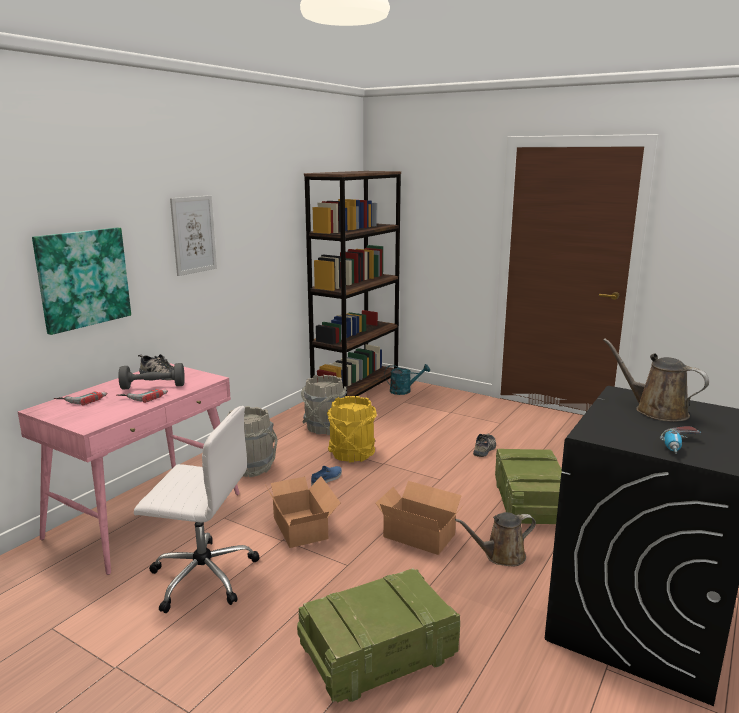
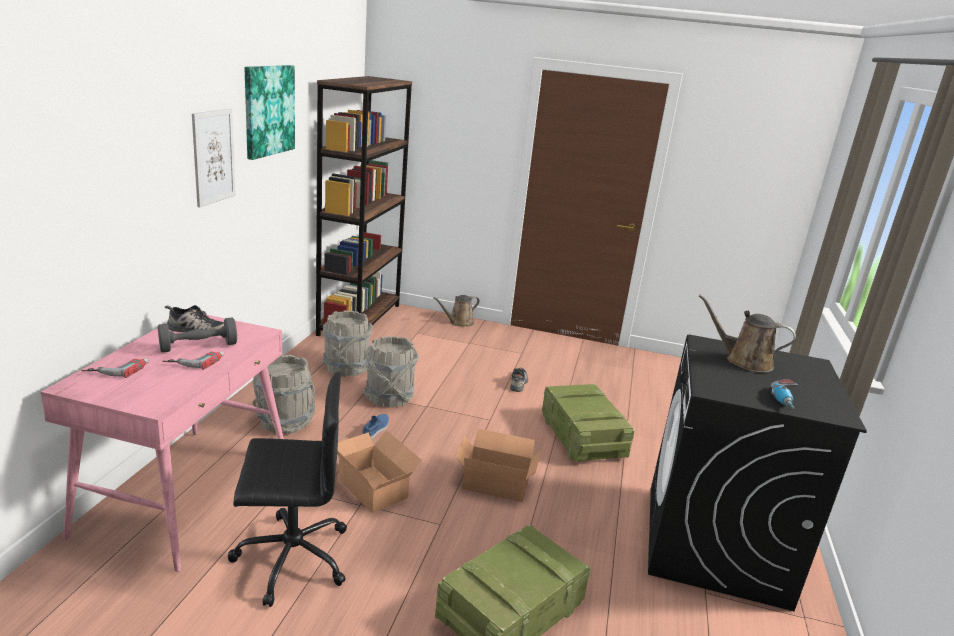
camera: 20 degrees left, 5 degrees up
(83, 278) = (104, 218): picture -> picture (268, 110)
(202, 576) = (290, 557): white office chair -> black office chair
(352, 454) = (389, 397): yellow bucket -> grey bucket
(404, 391) = (412, 320): turquoise watering can -> none
(501, 556) = (578, 496): brown watering can -> brown watering can (459, 322)

